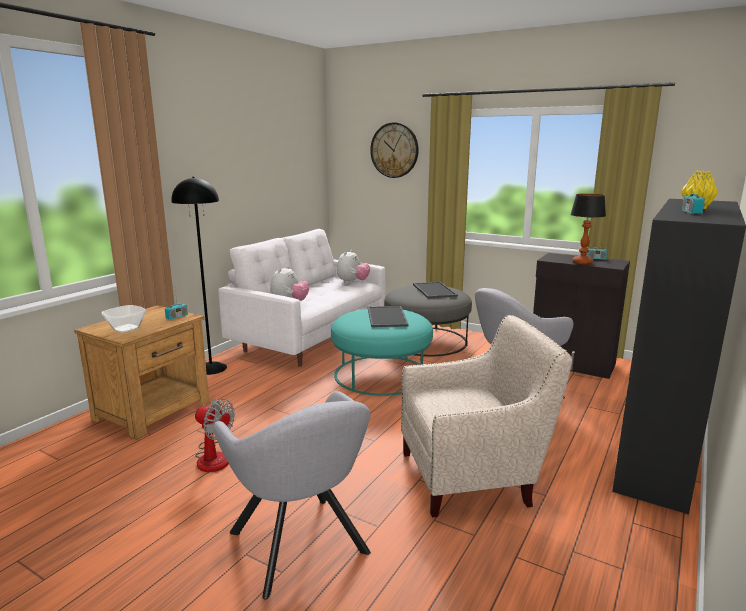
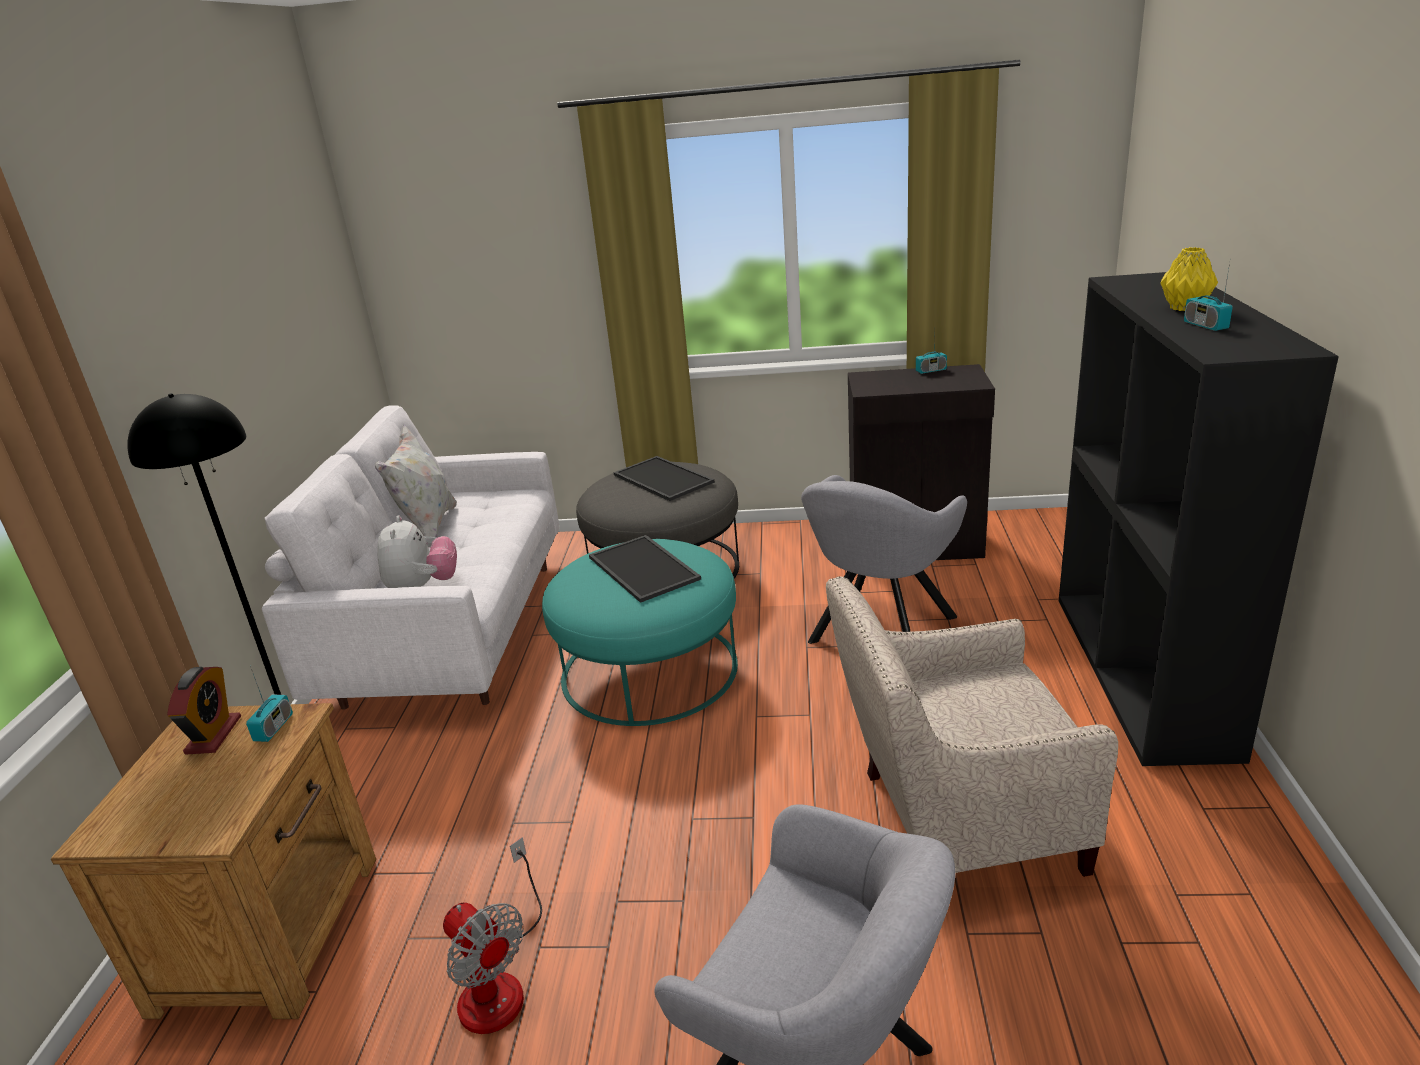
camera: 25 degrees left, 10 degrees up
(126, 328) = (188, 805): bowl -> none
(156, 314) = (213, 735): none -> alarm clock
(214, 456) = (499, 981): fan -> fan turned 45 degrees clockwise
(314, 286) = (428, 528): none -> white pillow
(352, 282) = (495, 498): plush toy -> none
(394, 150) = (508, 219): wall clock -> none
(473, 477) = (954, 823): beige armchair -> beige armchair turned 150 degrees counterclockwise
(582, 262) = (922, 386): table lamp -> none

